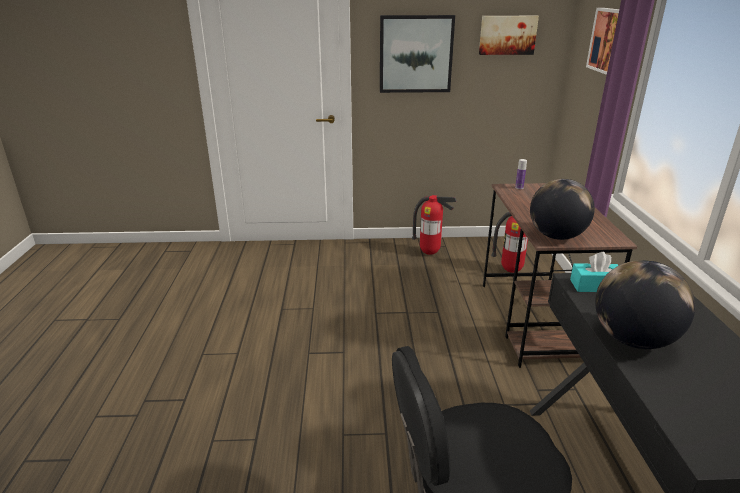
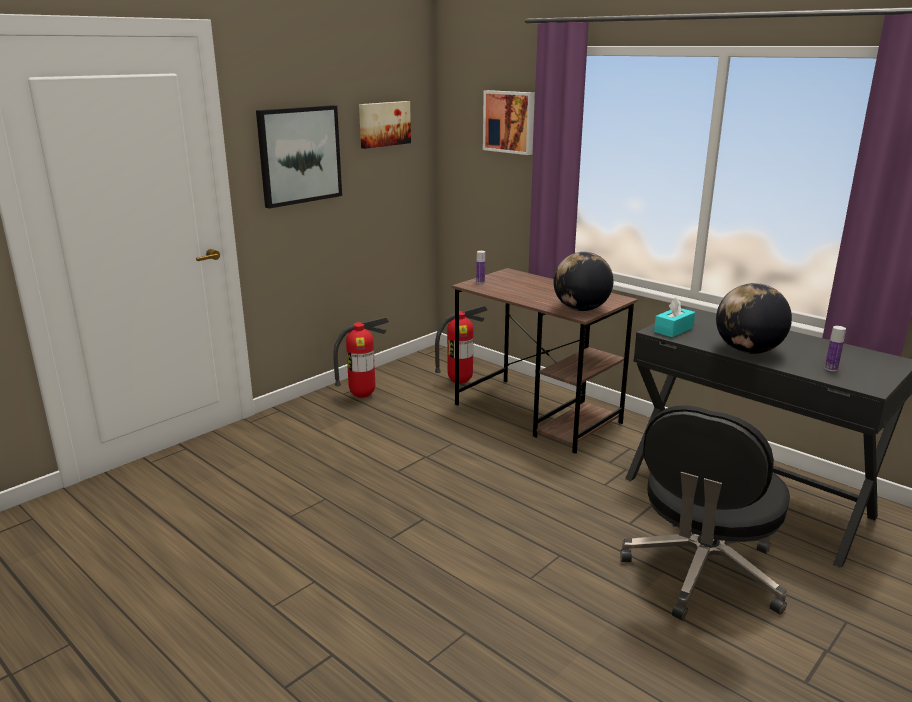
camera: 45 degrees left, 5 degrees down
(700, 407) = (831, 369): none -> bottle

